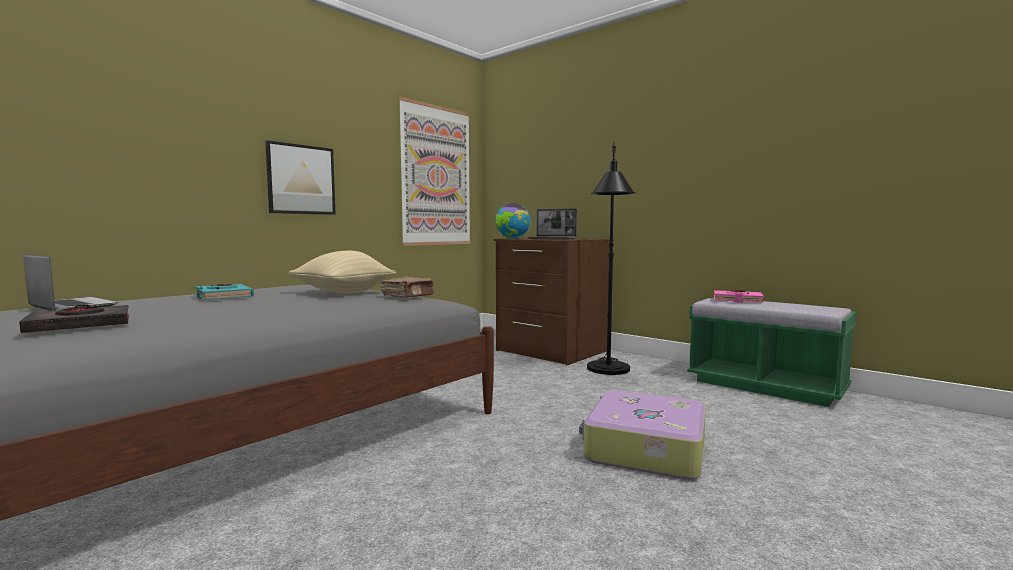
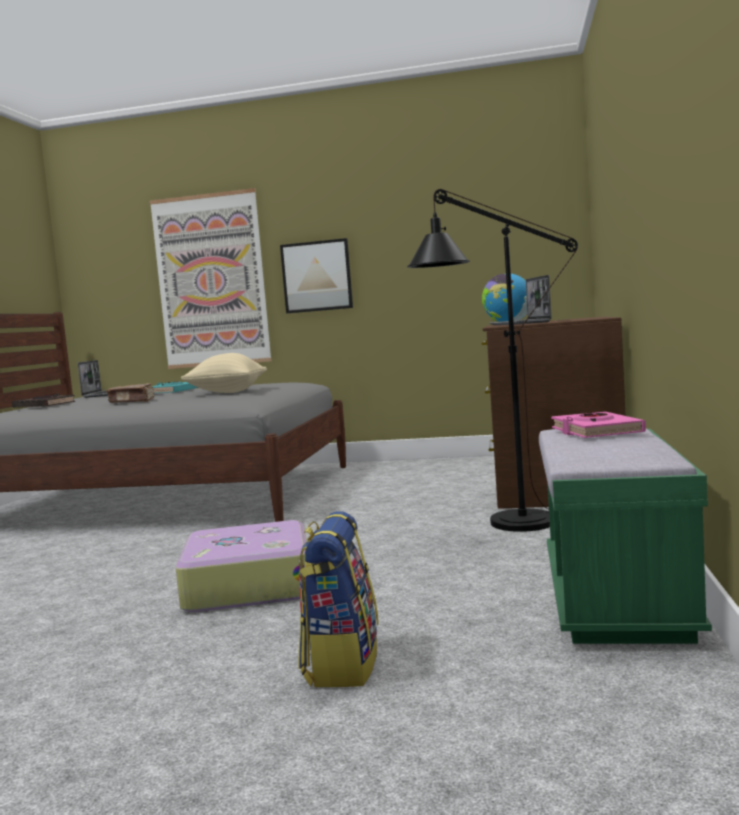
camera: 60 degrees right, 0 degrees up
(408, 296) = (231, 397): brown book -> brown book (132, 402)
(436, 176) = (497, 240): picture -> picture (211, 281)
(840, 454) = (341, 664): none -> backpack

